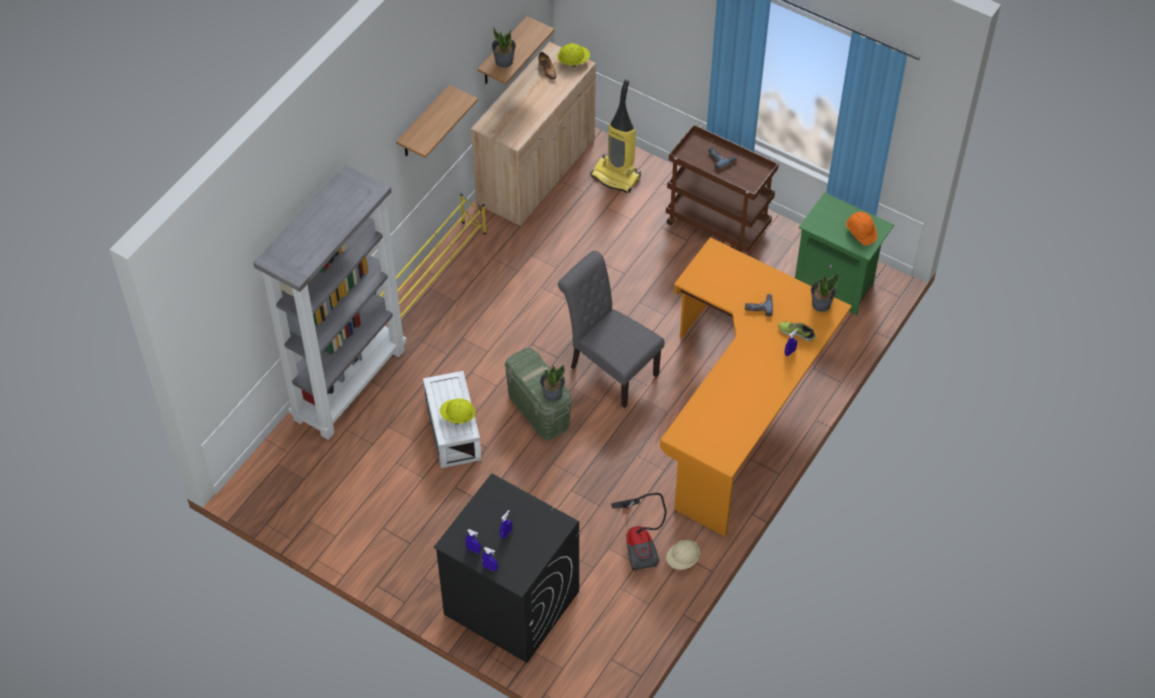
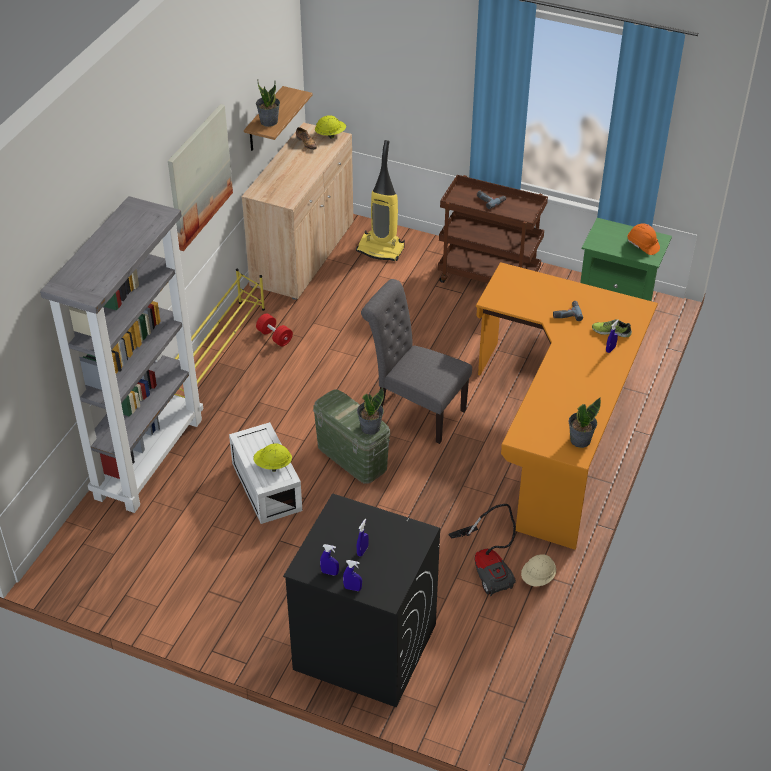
camera: 10 degrees left, 10 degrees down
(423, 123) = (199, 176): shelf -> picture
(490, 266) = (274, 337): none -> red dumbbell
(820, 304) = (627, 305): potted plant -> potted plant (580, 440)

